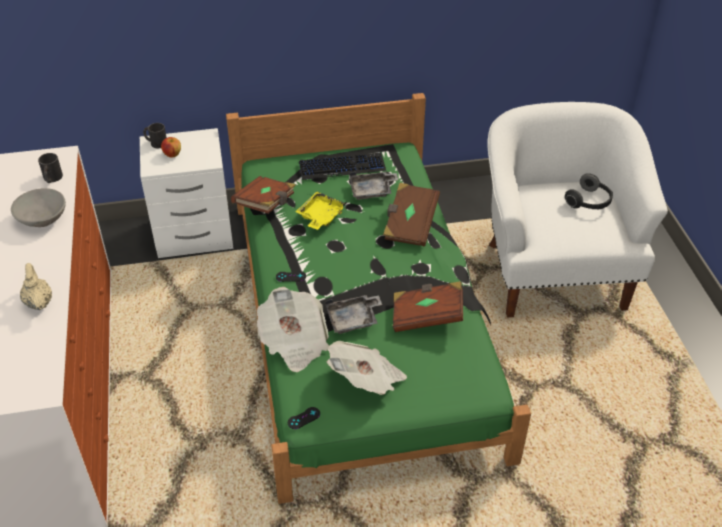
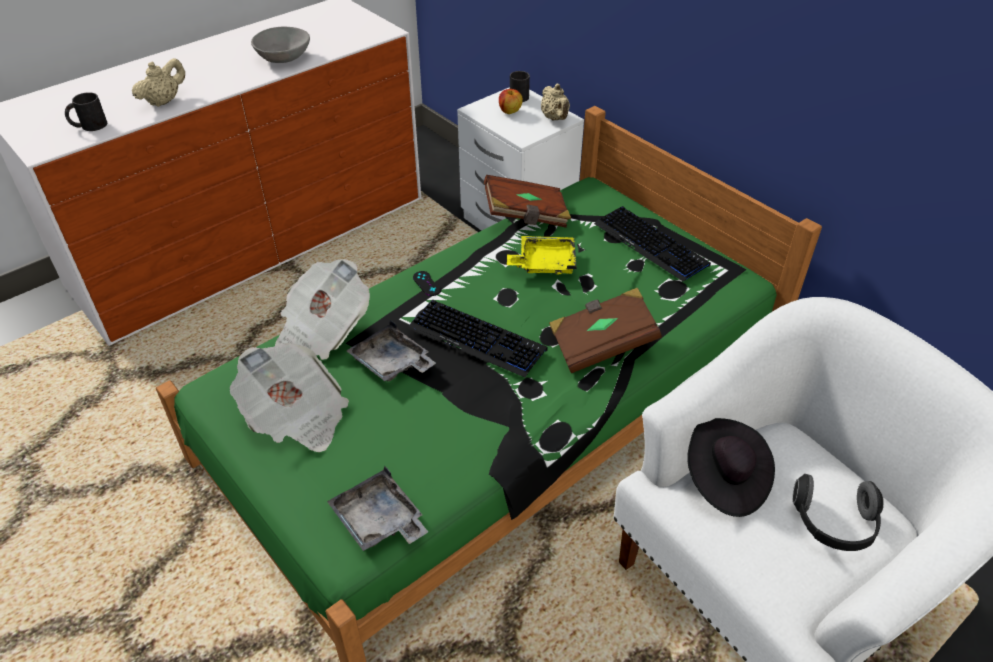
camera: 60 degrees right, 0 degrees up
(52, 179) = (345, 40): black mug -> black mug (89, 126)
(204, 139) = (555, 118): none -> beige teapot
(303, 418) = (209, 386): black game controller -> none
(364, 273) = (477, 339): none -> keyboard
(372, 191) = (631, 285): grey tray -> grey tray (379, 521)
(427, 316) = (442, 429): brown book -> none
(543, 222) = (725, 480): none -> black hat

